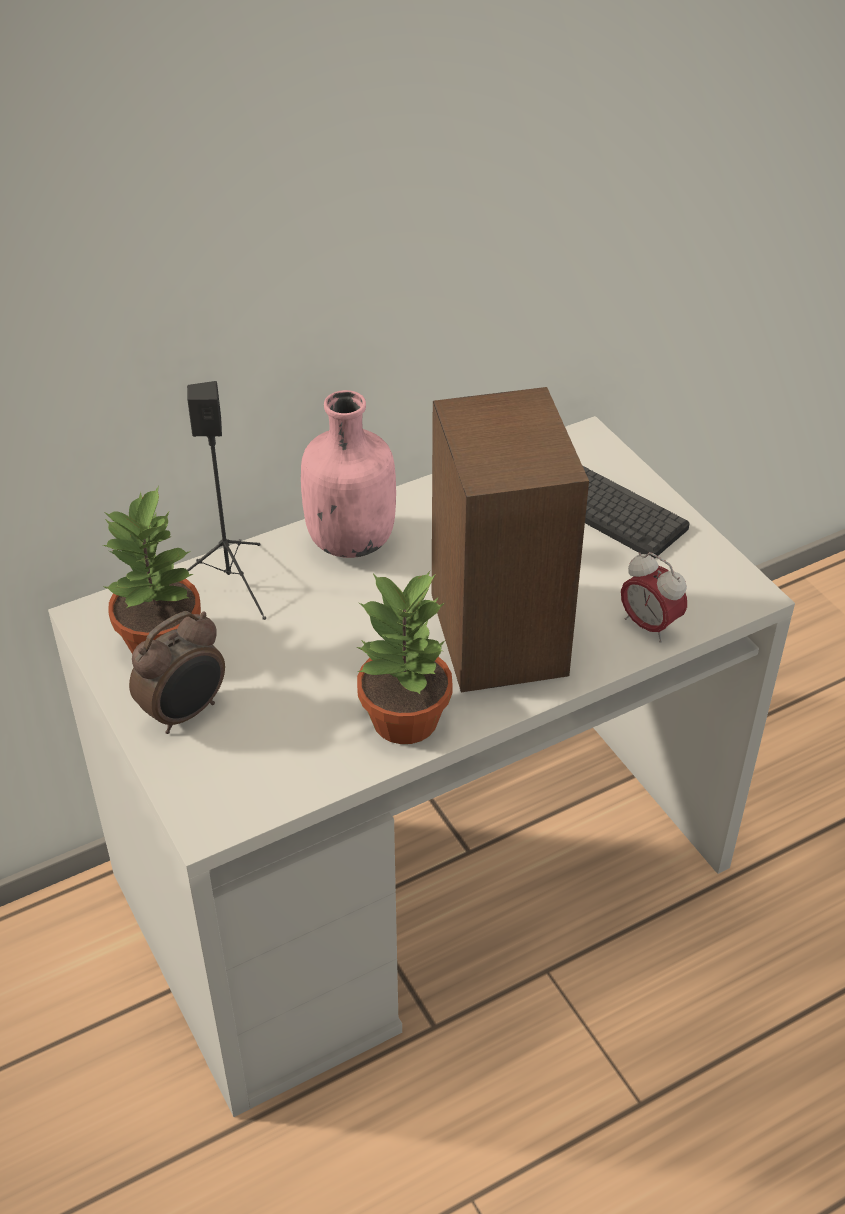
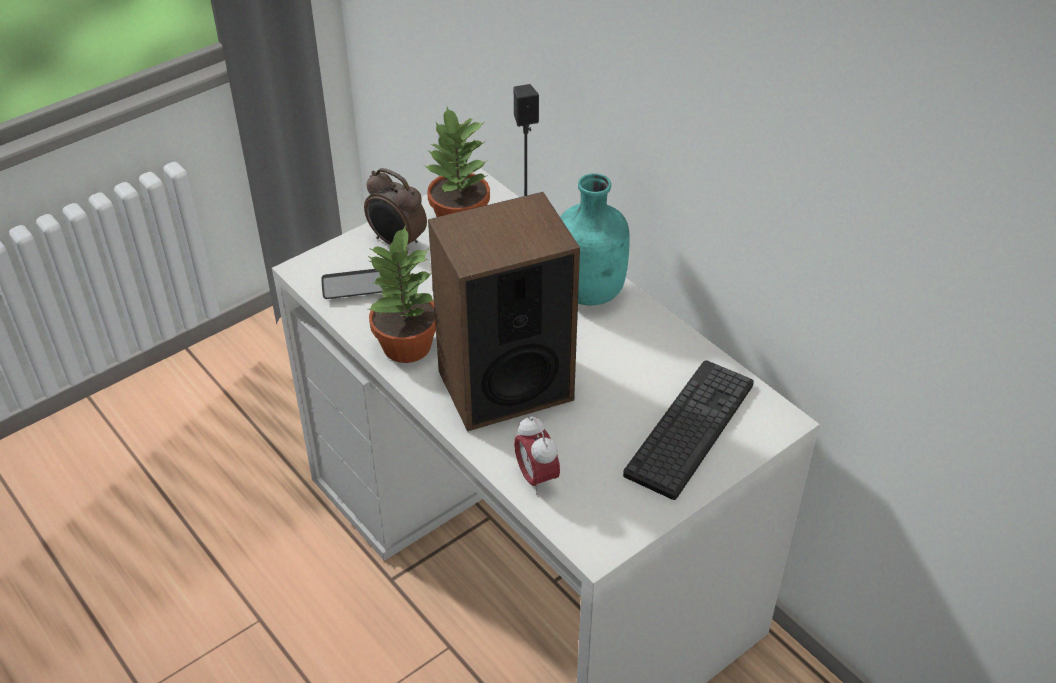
camera: 80 degrees right, 0 degrees up
(264, 764) = (356, 285): none -> phone
(350, 540) = (591, 292): pink bottle -> turquoise bottle
(649, 626) = (536, 478): alarm clock -> alarm clock turned 60 degrees counterclockwise

